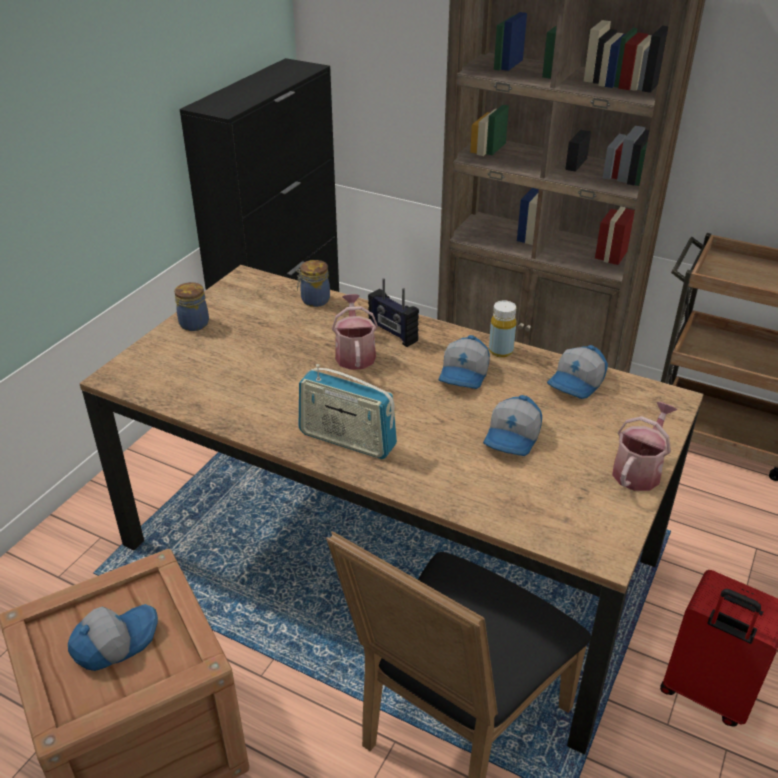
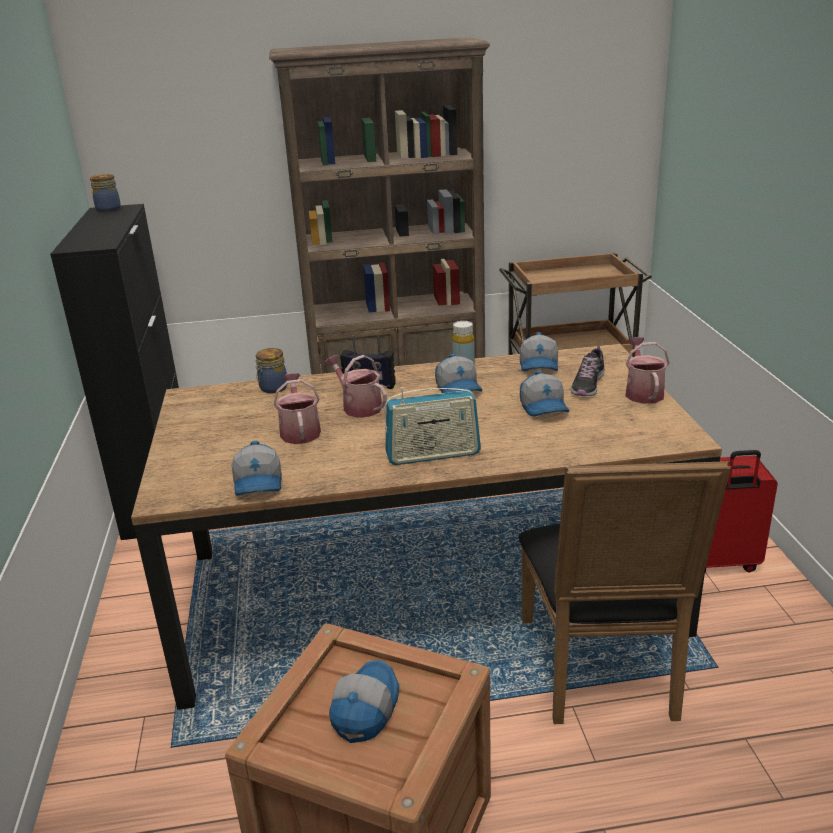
camera: 35 degrees left, 10 degrees down
(190, 397) = (259, 483): none -> cap
(194, 323) = (184, 438): jar -> jar (108, 209)
(279, 358) = (299, 431): none -> watering can
(593, 432) = (587, 385): none -> shoe

